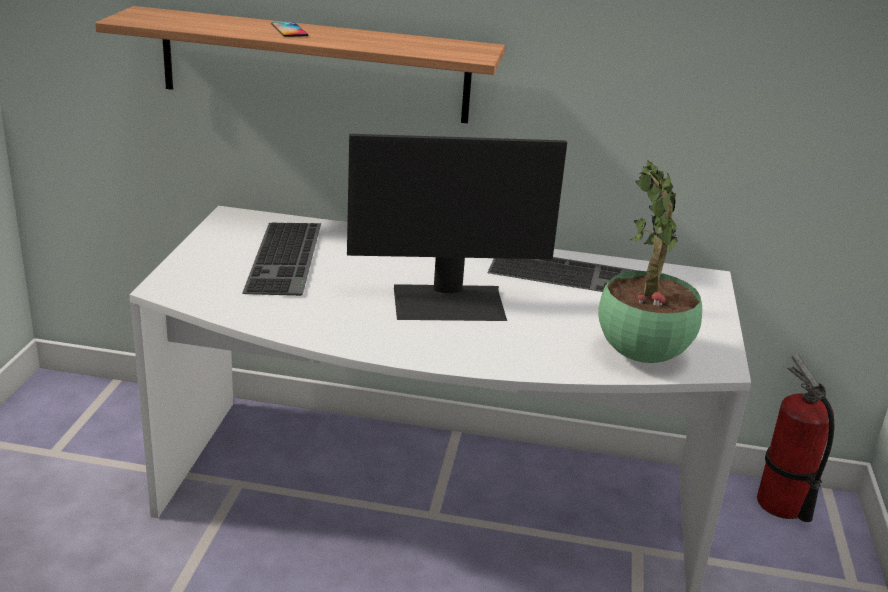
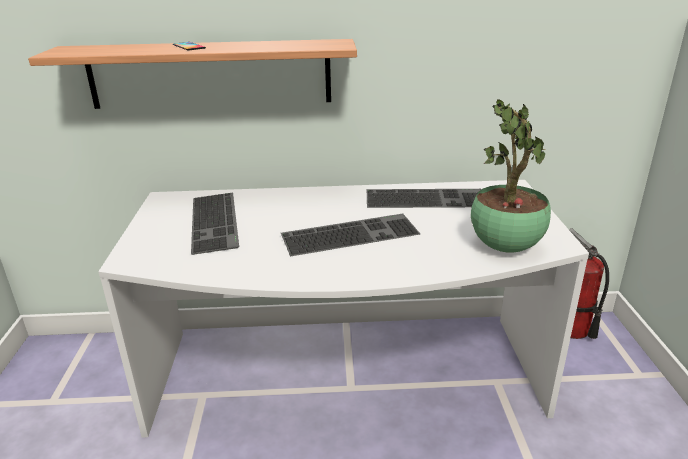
camera: 10 degrees left, 0 degrees up
(449, 302) = (351, 233): monitor -> keyboard

